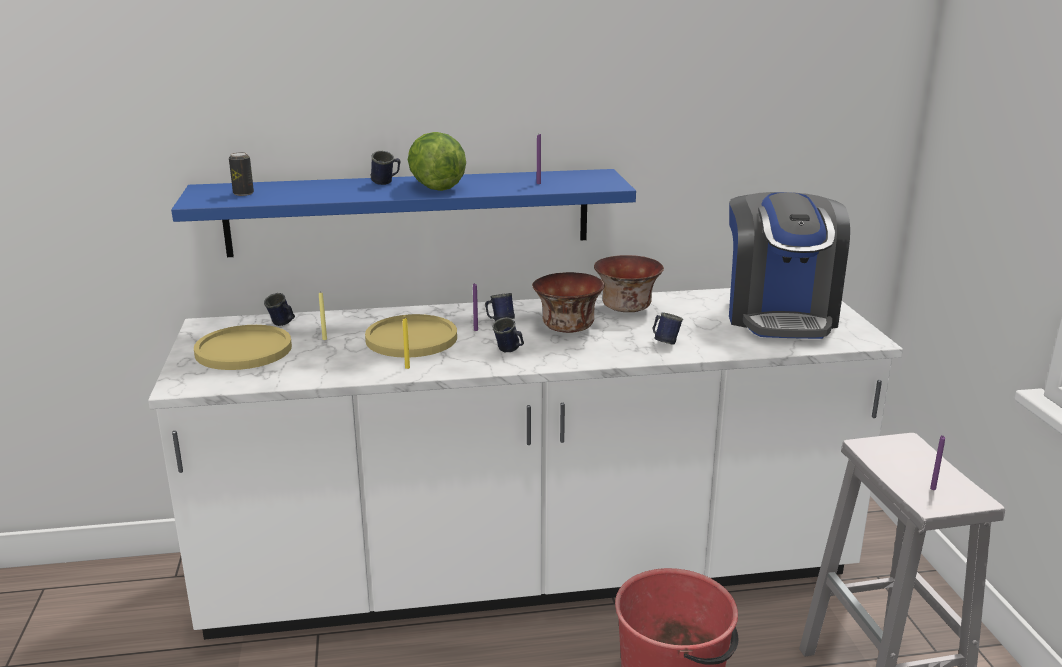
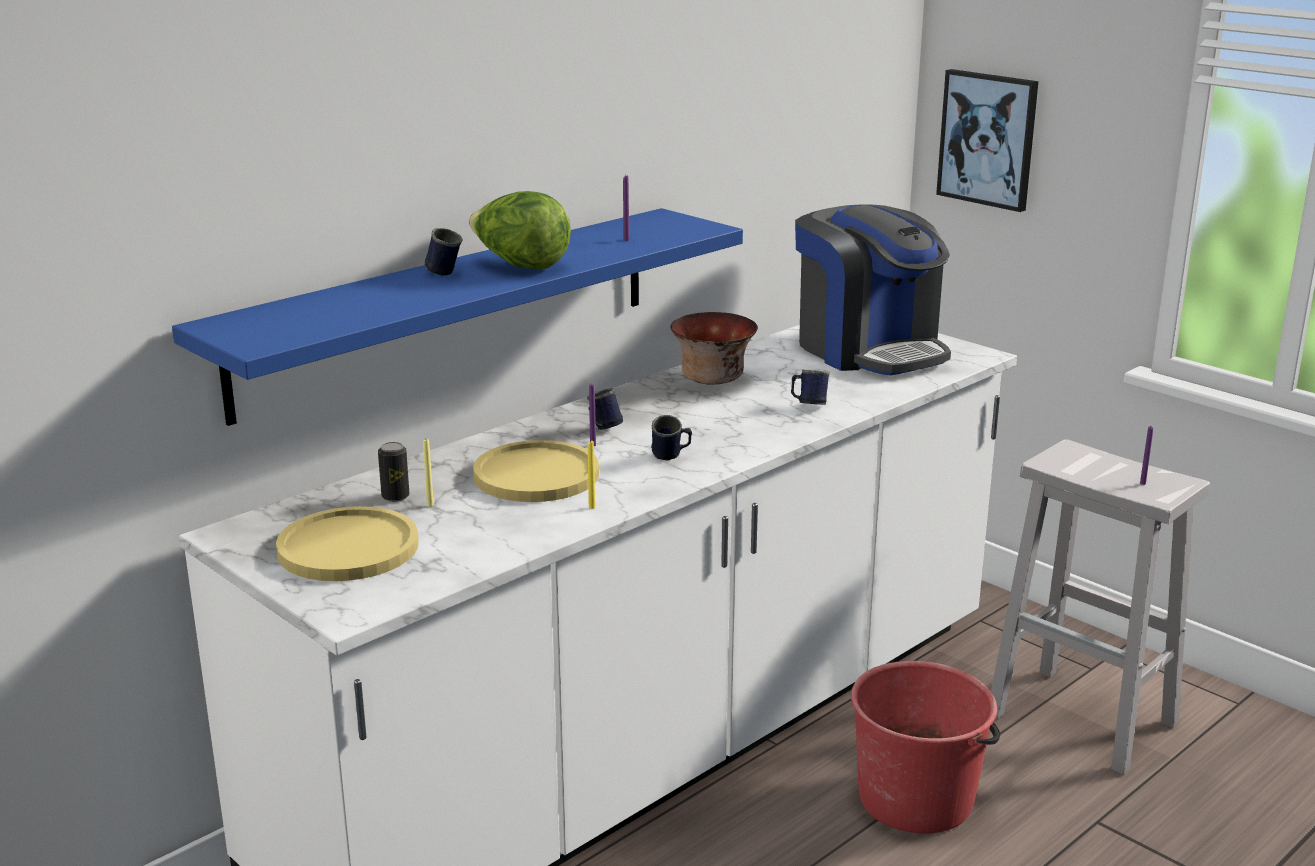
camera: 35 degrees left, 0 degrees up
(243, 193) = (293, 321): can -> can (395, 496)
(283, 324) = (340, 504): blue mug -> none
(568, 328) = (690, 416): bowl -> none
(962, 155) = (988, 139): none -> picture

